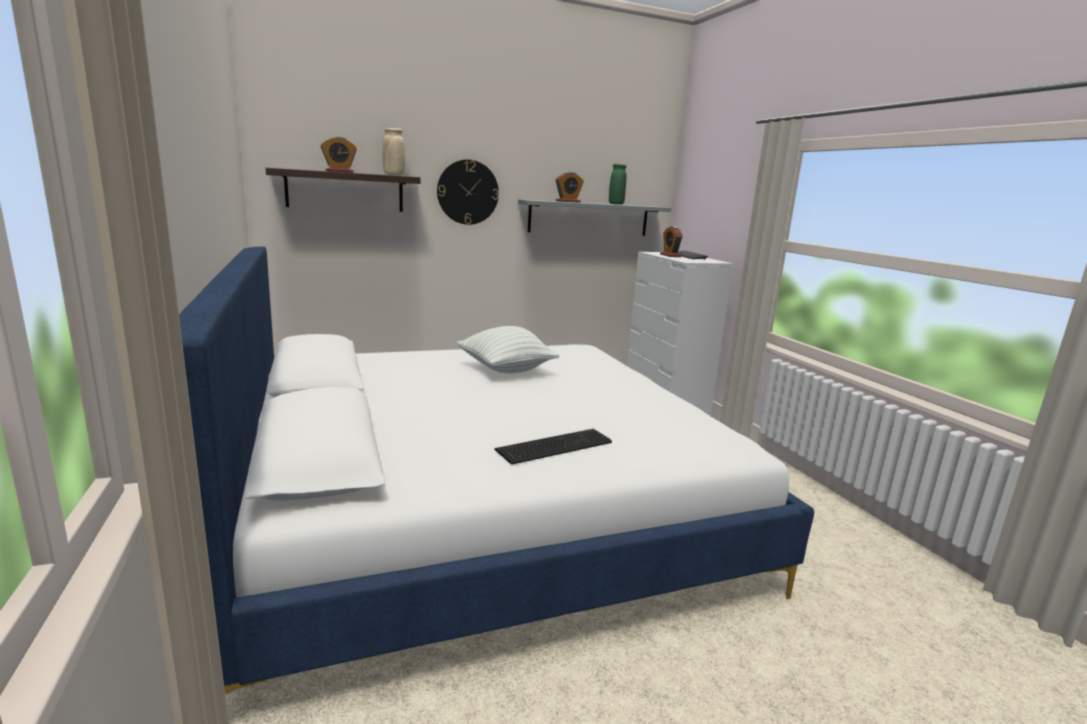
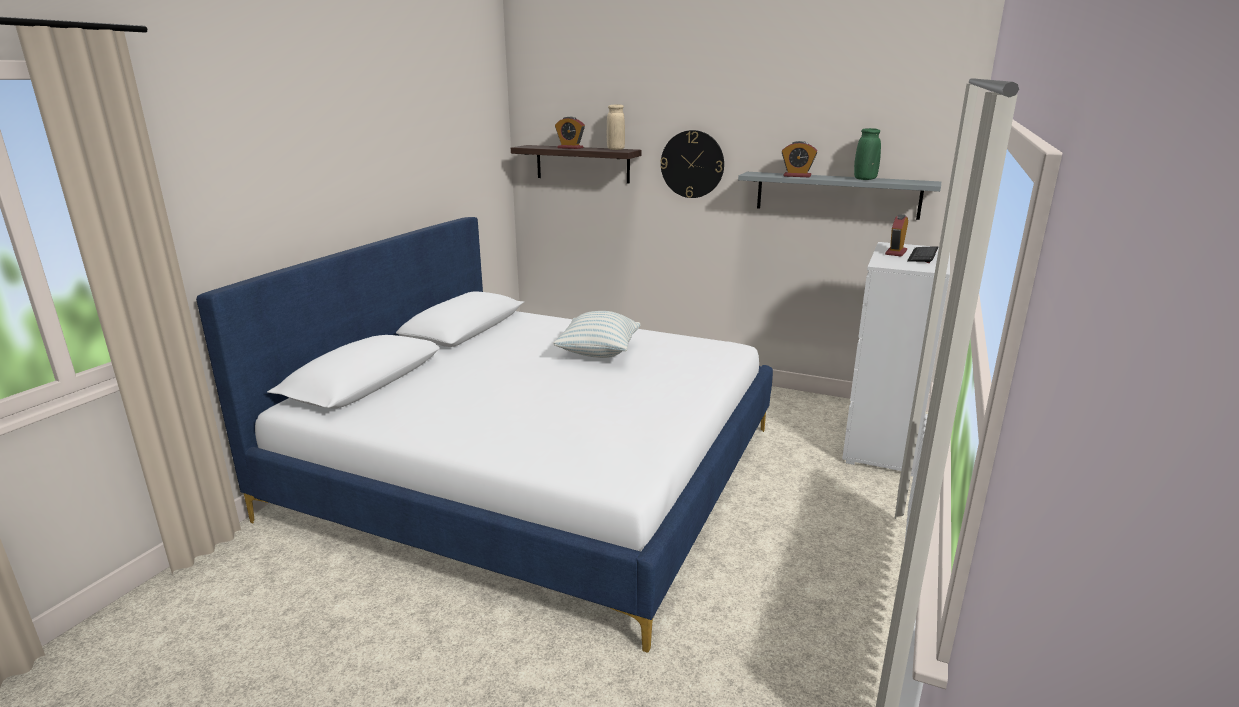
camera: 45 degrees right, 5 degrees up
(552, 445) = (485, 421): keyboard -> none

